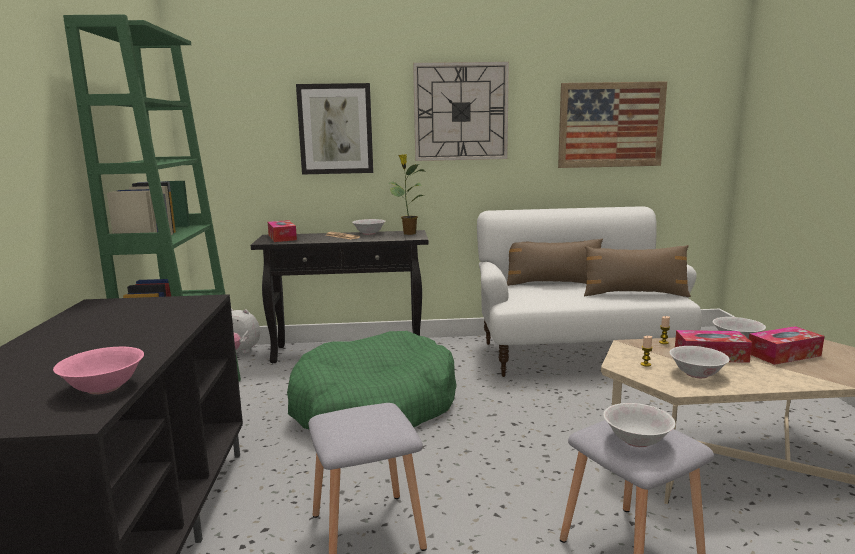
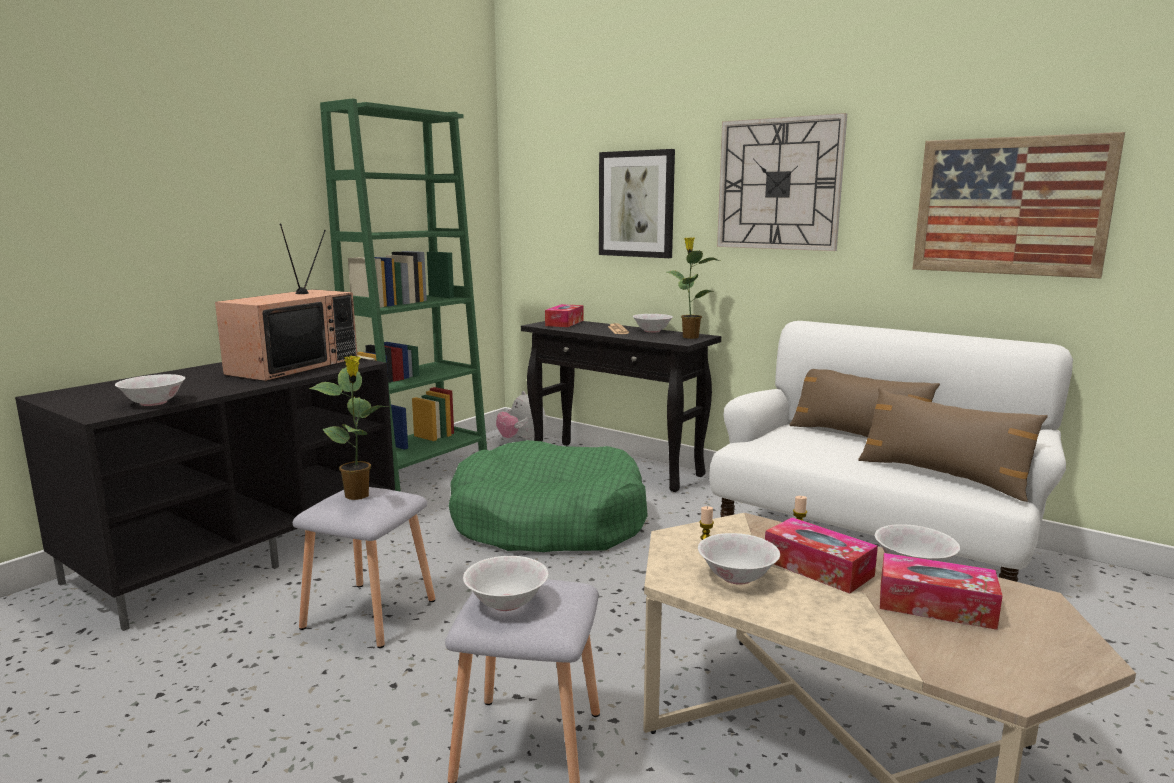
camera: 40 degrees right, 0 degrees up
(103, 388) = (153, 403): pink bowl -> white bowl
(140, 317) = (293, 366): none -> television
(353, 419) = (358, 495): none -> potted plant

